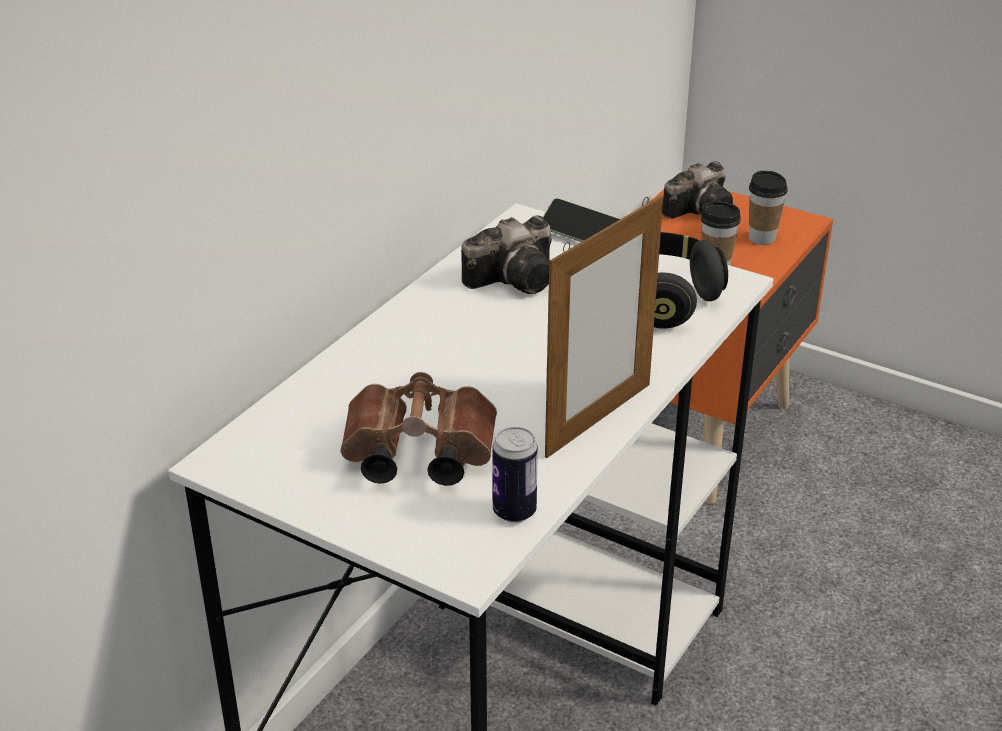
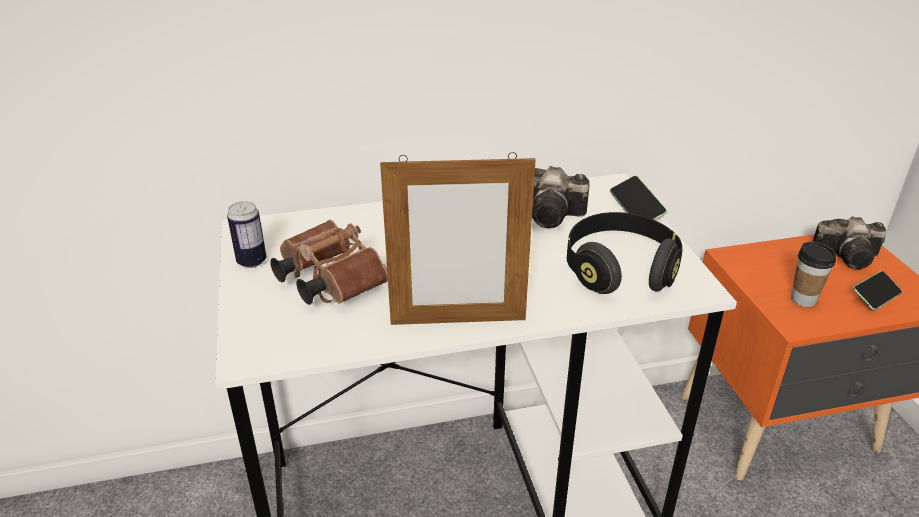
camera: 45 degrees right, 0 degrees up
(514, 512) = (321, 343): can -> can (252, 261)
(762, 238) = (875, 297): cup -> phone

